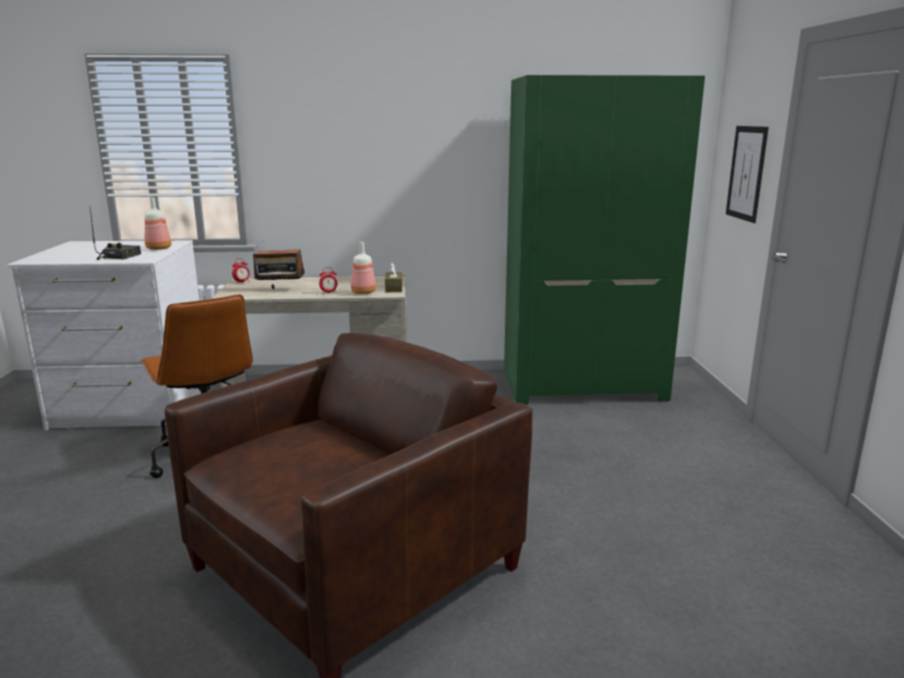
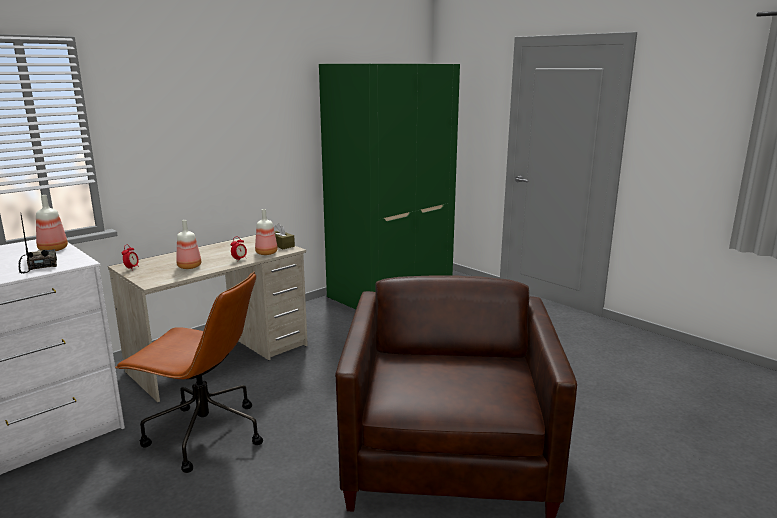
camera: 40 degrees left, 0 degrees up
(280, 290) = (189, 266): radio -> bottle
(746, 173) = (473, 127): picture -> none

